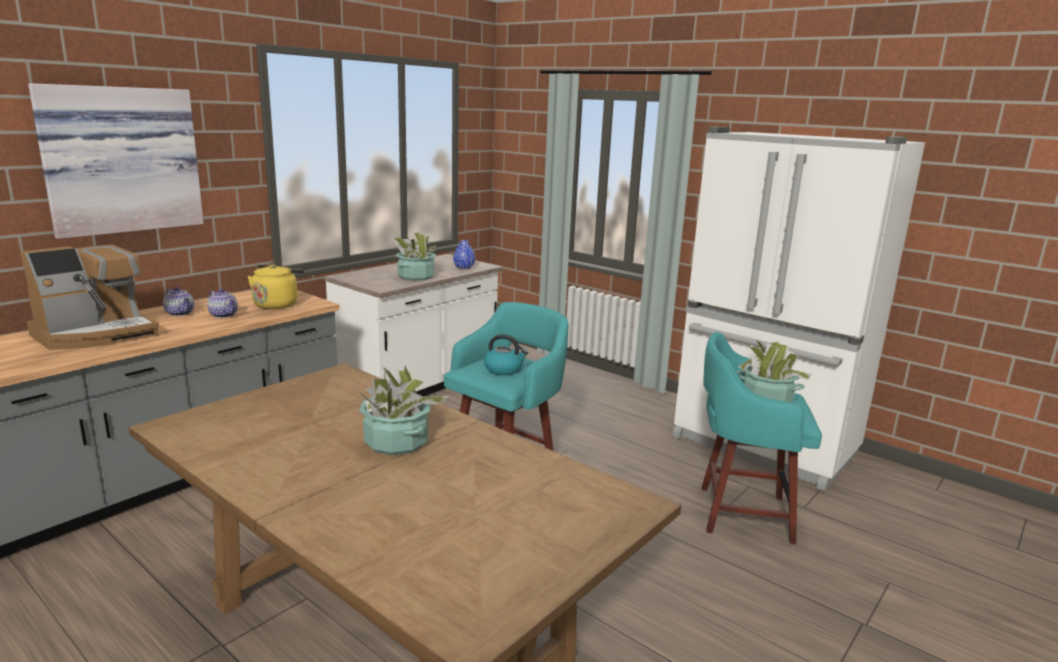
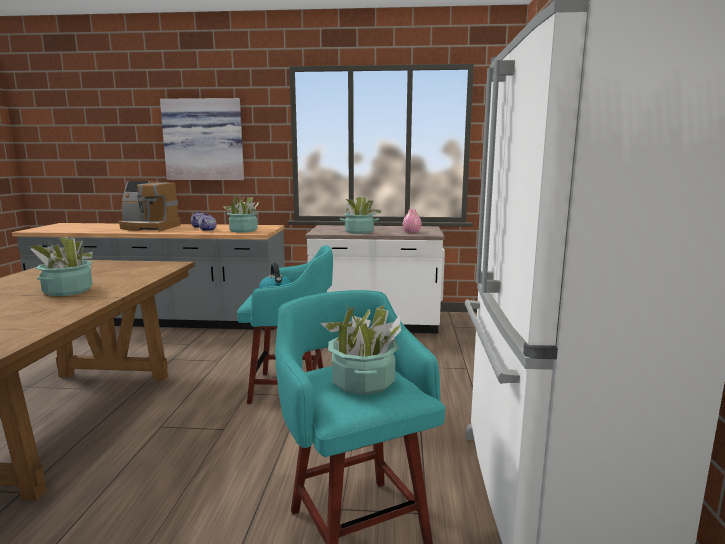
camera: 55 degrees right, 5 degrees down
(277, 304) = (243, 230): yellow kettle -> potted plant
(464, 267) = (411, 232): blue vase -> pink vase

